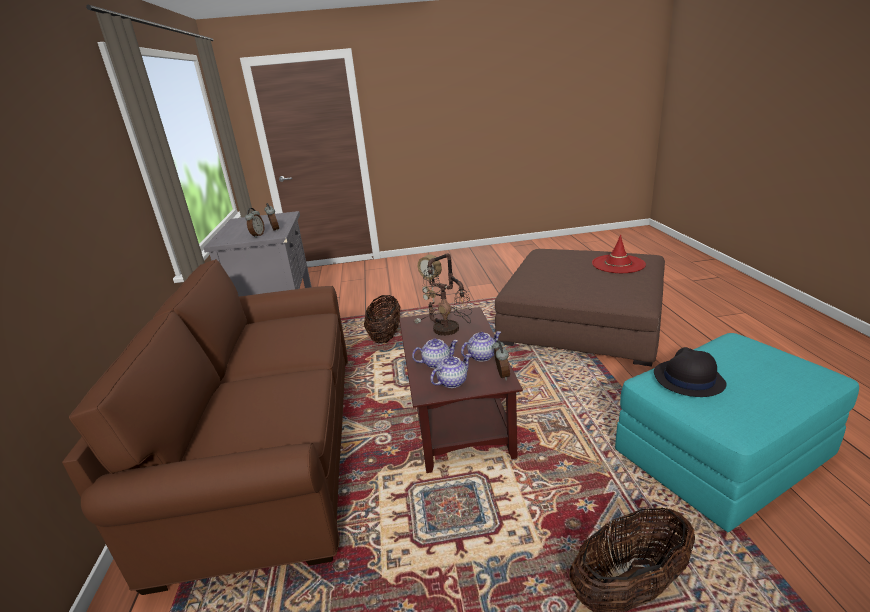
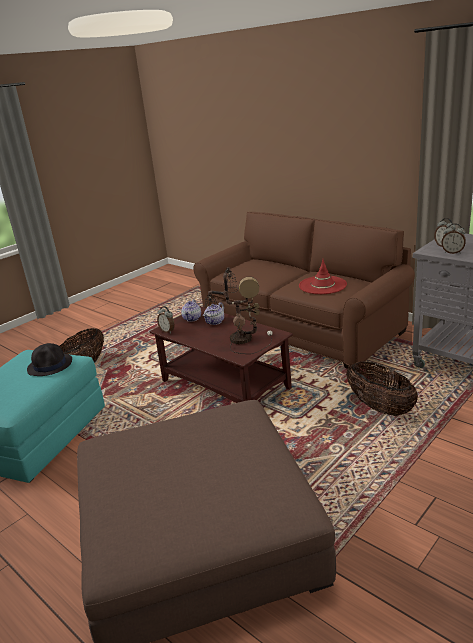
camera: 140 degrees right, 0 degrees up
(482, 356) = (191, 335): teapot -> none
(618, 264) = (147, 502): red hat -> red hat (322, 285)

